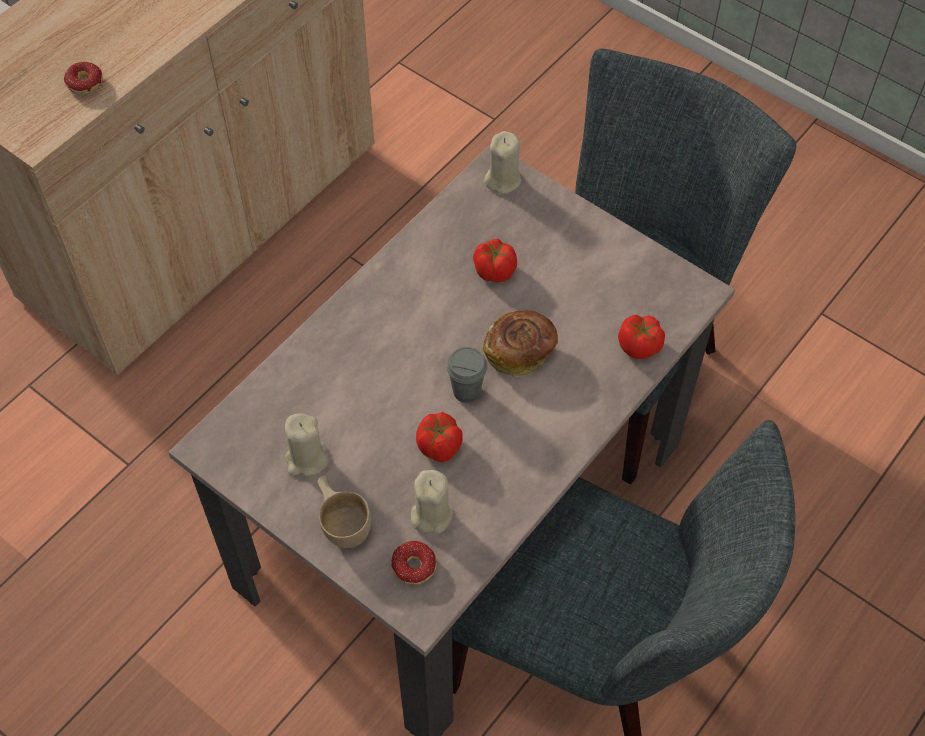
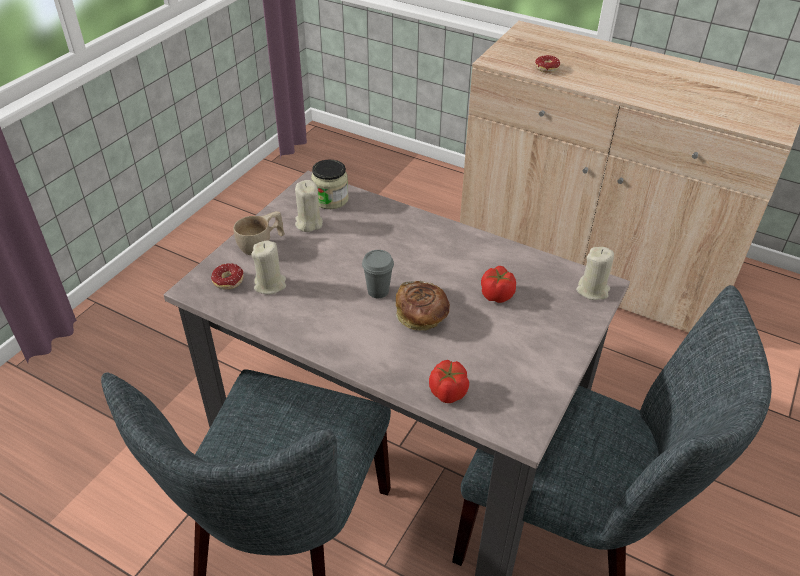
camera: 80 degrees right, 15 degrees down
(255, 426) = (330, 199): none -> jar
(439, 446) = (327, 282): tomato -> none

